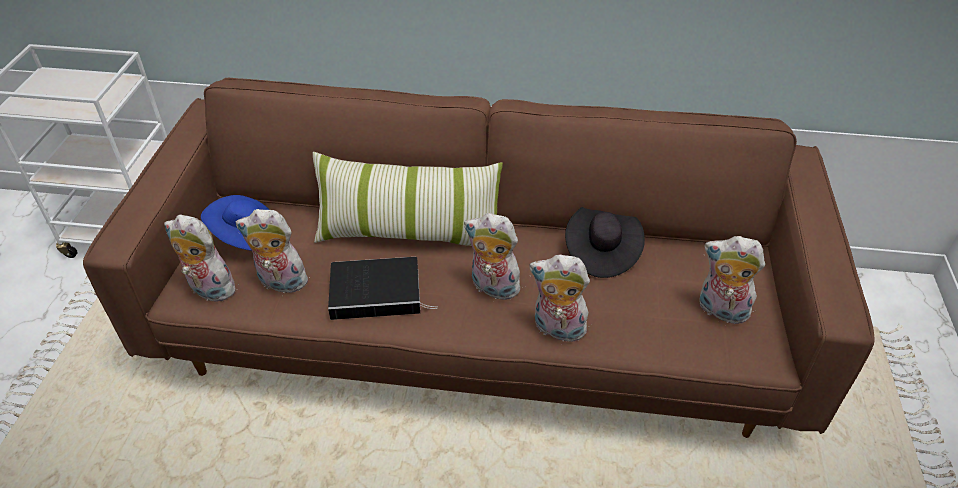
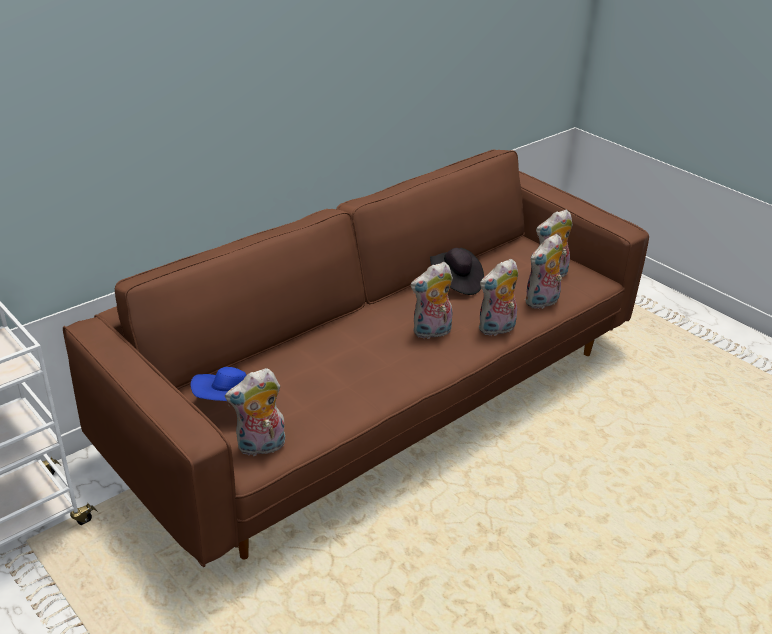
camera: 50 degrees left, 10 degrees down
(280, 283) = (303, 412): plush toy -> plush toy (542, 302)
(378, 292) = (375, 374): book -> none
(408, 233) = (334, 337): pillow -> none

